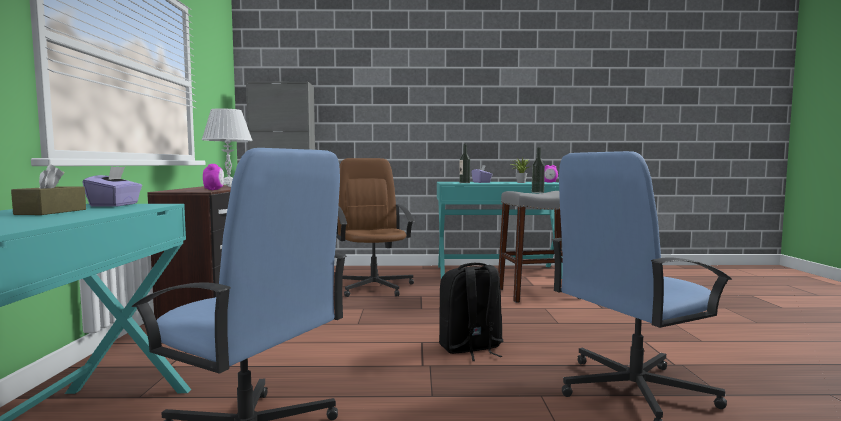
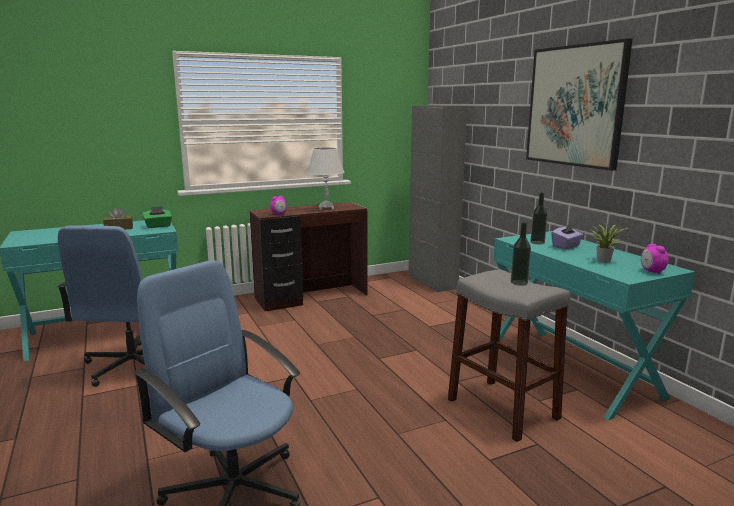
camera: 65 degrees right, 10 degrees up
(115, 205) = (158, 226): purple tissue box -> green tissue box
(374, 287) = (421, 325): brown office chair -> none
(443, 86) = (575, 106): none -> picture
(470, 348) = (291, 399): black backpack -> none

